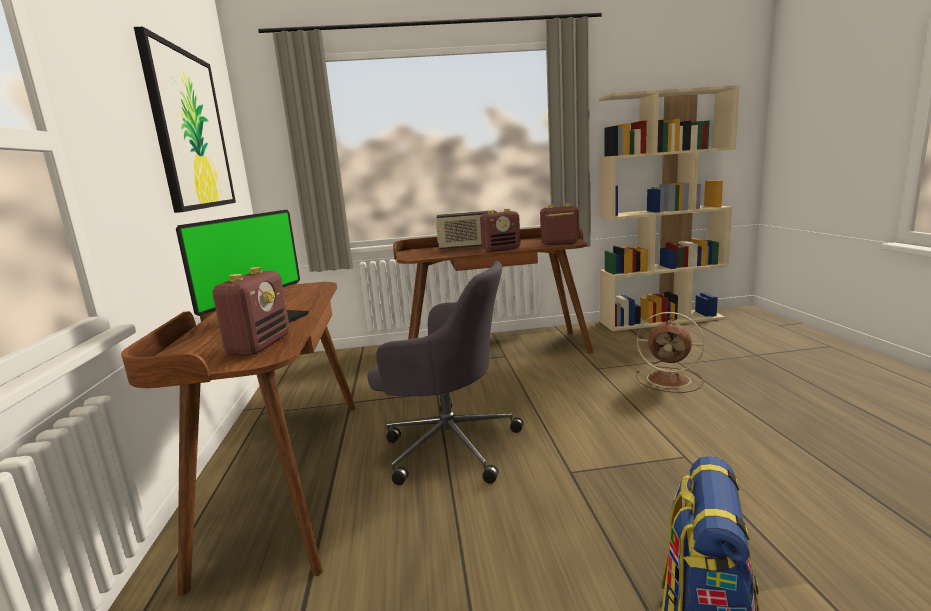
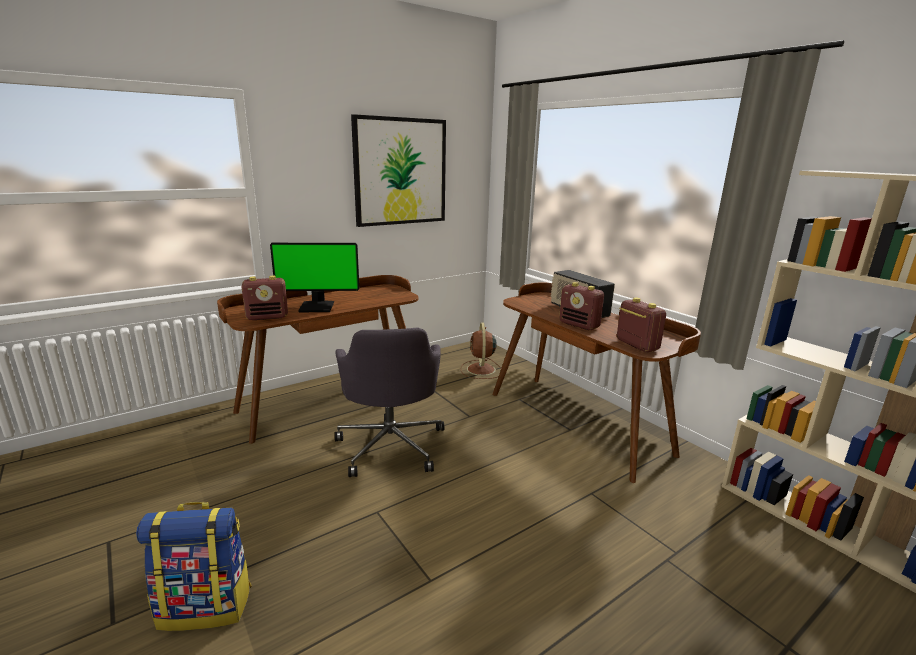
camera: 60 degrees right, 5 degrees up
(670, 380) = (607, 555): brown fan -> brown fan (481, 370)

